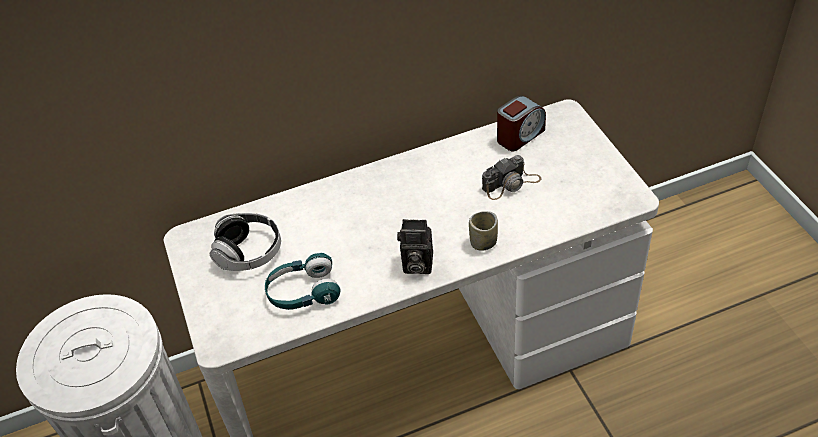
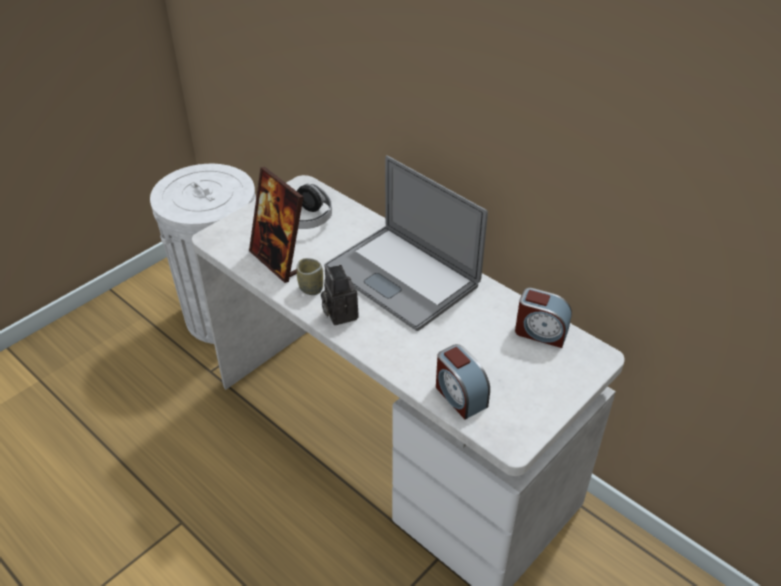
camera: 60 degrees right, 5 degrees down
(303, 292) = (279, 260): turquoise headphones -> picture frame
(392, 202) = (401, 276): none -> laptop
(483, 242) = (387, 347): cup -> cup (311, 288)
(511, 184) = (472, 345): camera -> none
(567, 212) = (459, 396): none -> alarm clock

